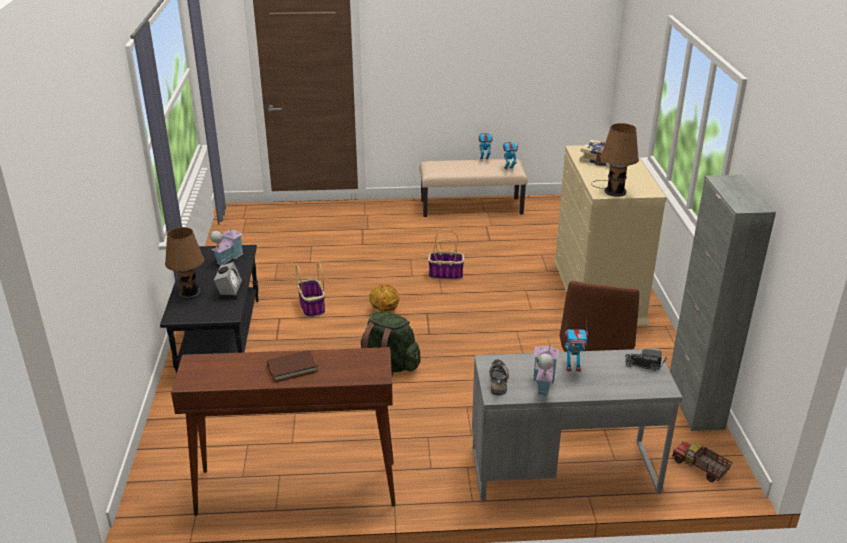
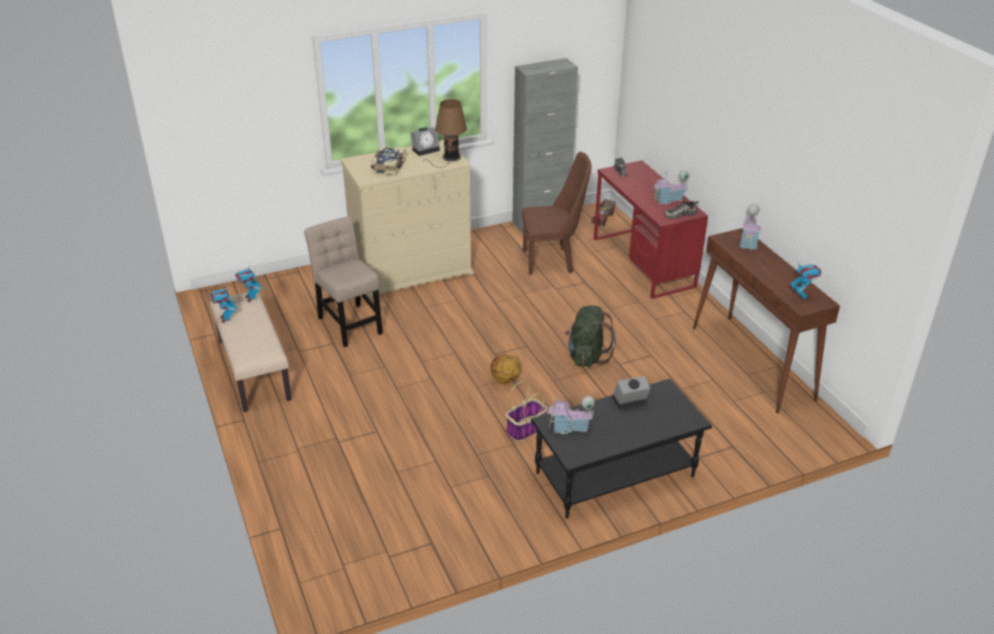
camera: 110 degrees left, 5 degrees up
(190, 292) = (649, 427): brown table lamp -> none
(292, 368) = (767, 266): brown book -> none
(354, 374) = (748, 242): none -> toy house
(446, 274) = (418, 357): basket -> none
(516, 250) = (349, 323): none -> beige chair
(563, 470) = (643, 262): grey desk -> red desk
(573, 367) = (643, 192): toy robot -> toy robot (801, 297)
(640, 182) = (426, 149): none -> alarm clock

